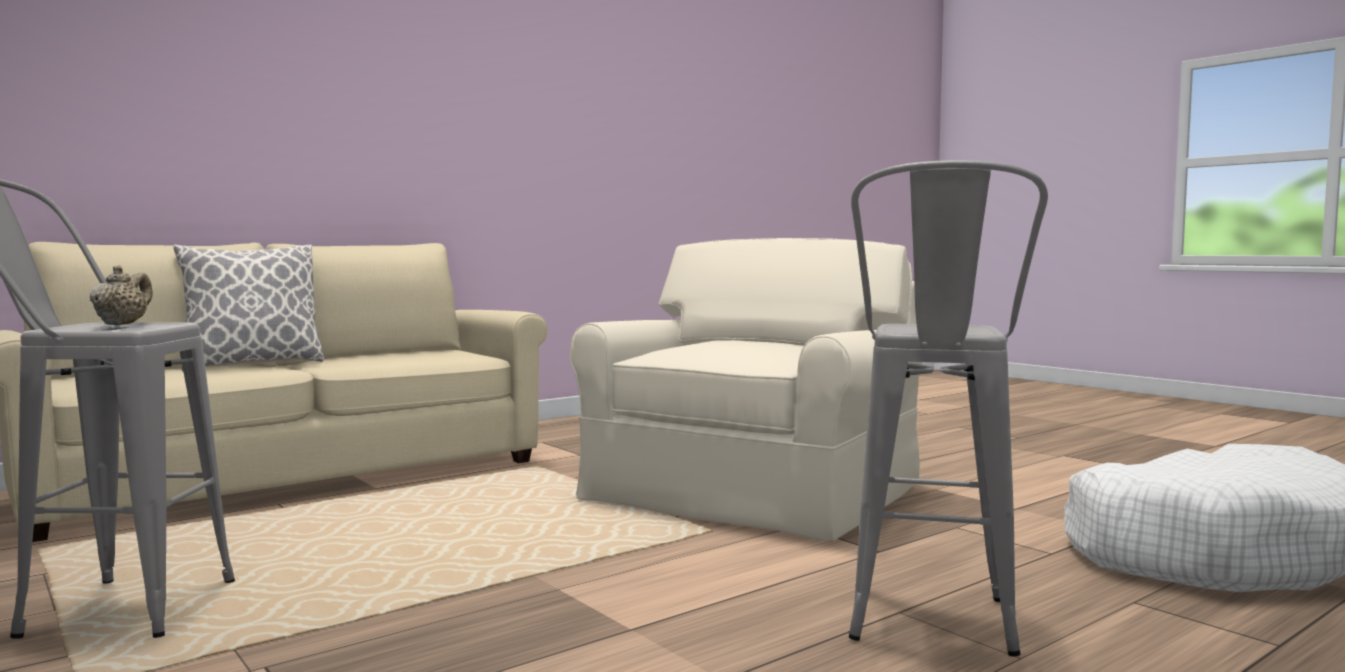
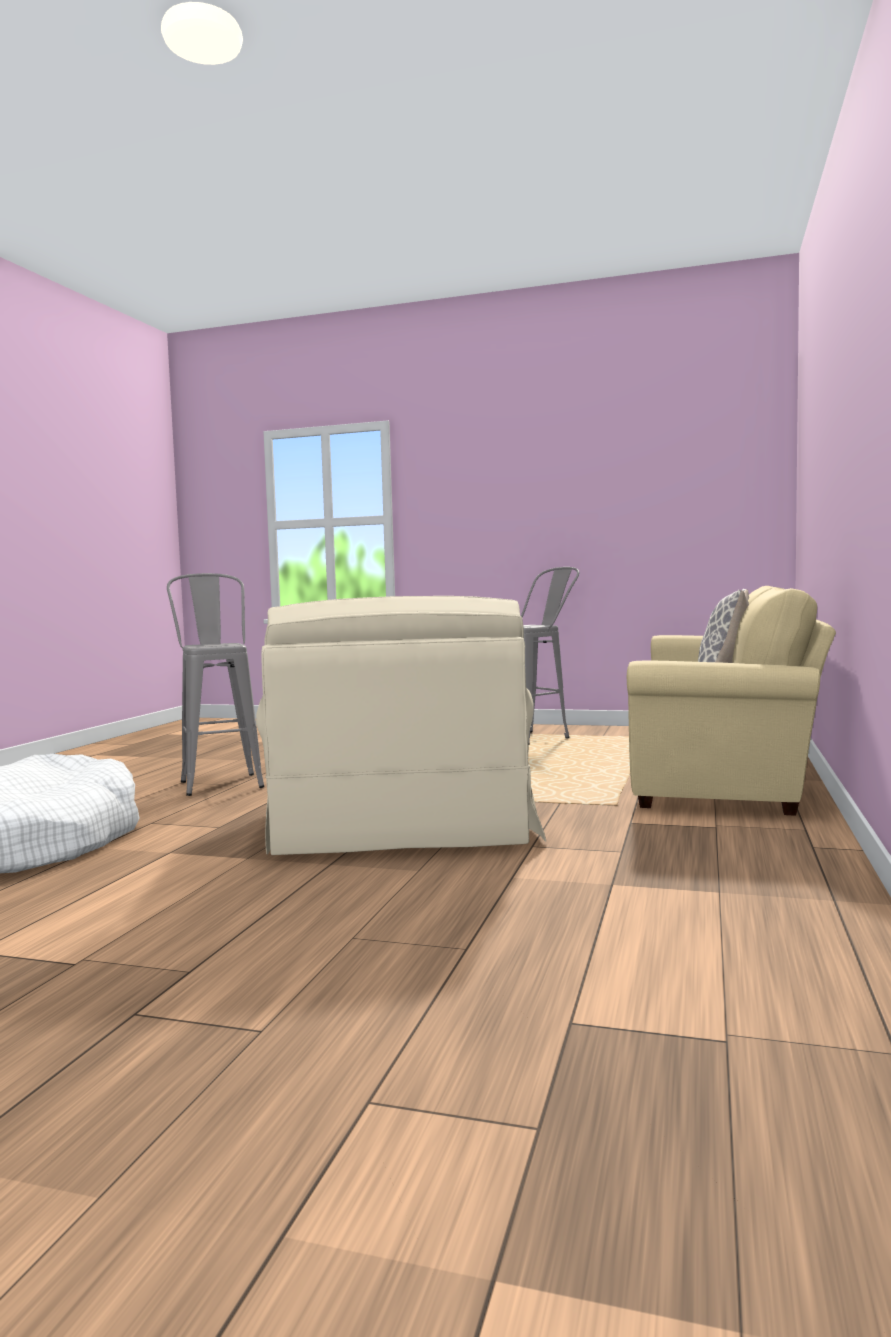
camera: 145 degrees right, 0 degrees up
(123, 324) = (534, 626): beige teapot -> none

